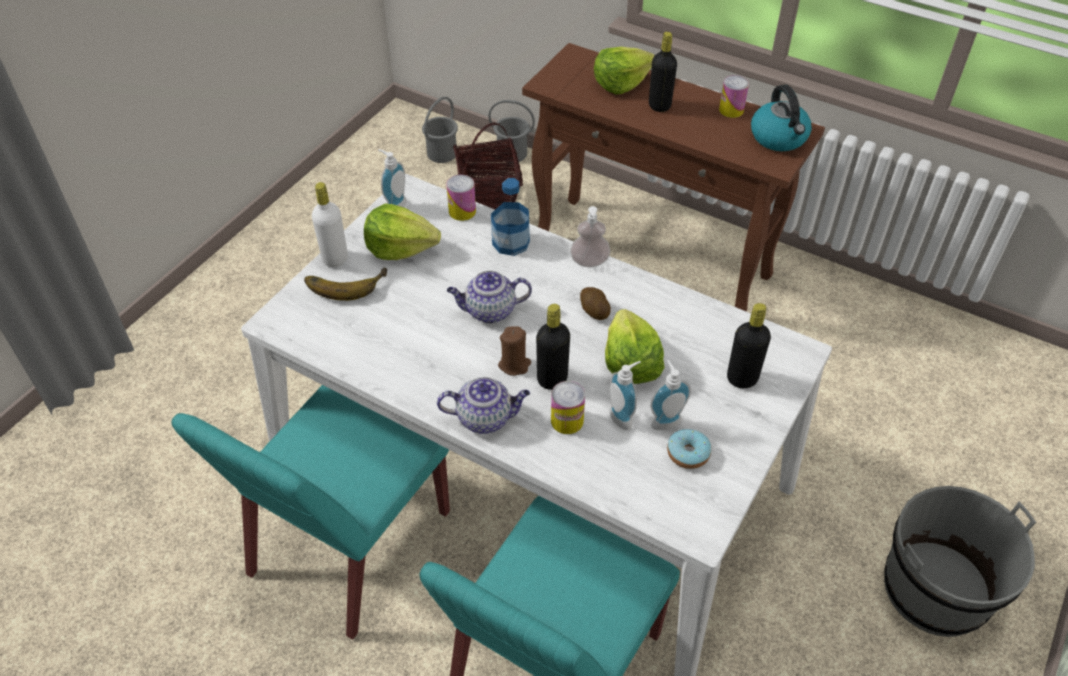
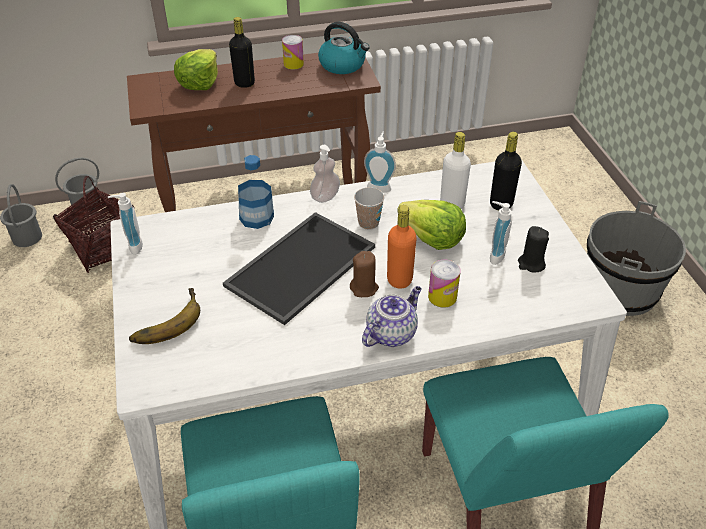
camera: 45 degrees left, 5 degrees down
(335, 258) = (133, 310): white bottle -> white bottle (452, 204)
(400, 247) = (177, 270): lettuce -> none
(462, 211) = (193, 219): can -> none
(489, 311) = (301, 268): teapot -> tray
(552, 379) = (399, 280): black bottle -> orange bottle
(594, 311) = (368, 223): potato -> cup
(623, 417) = (470, 270): soap dispenser -> soap dispenser (379, 186)
(688, 453) = (531, 264): donut -> black candle

